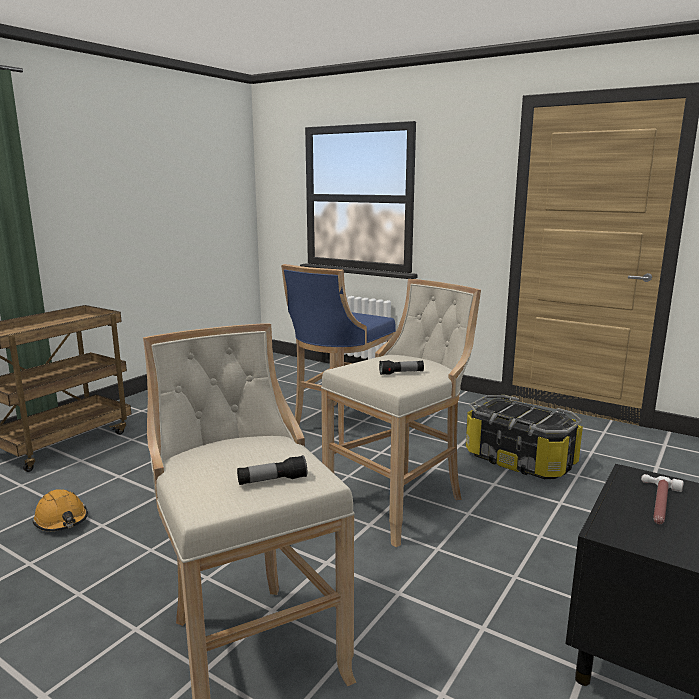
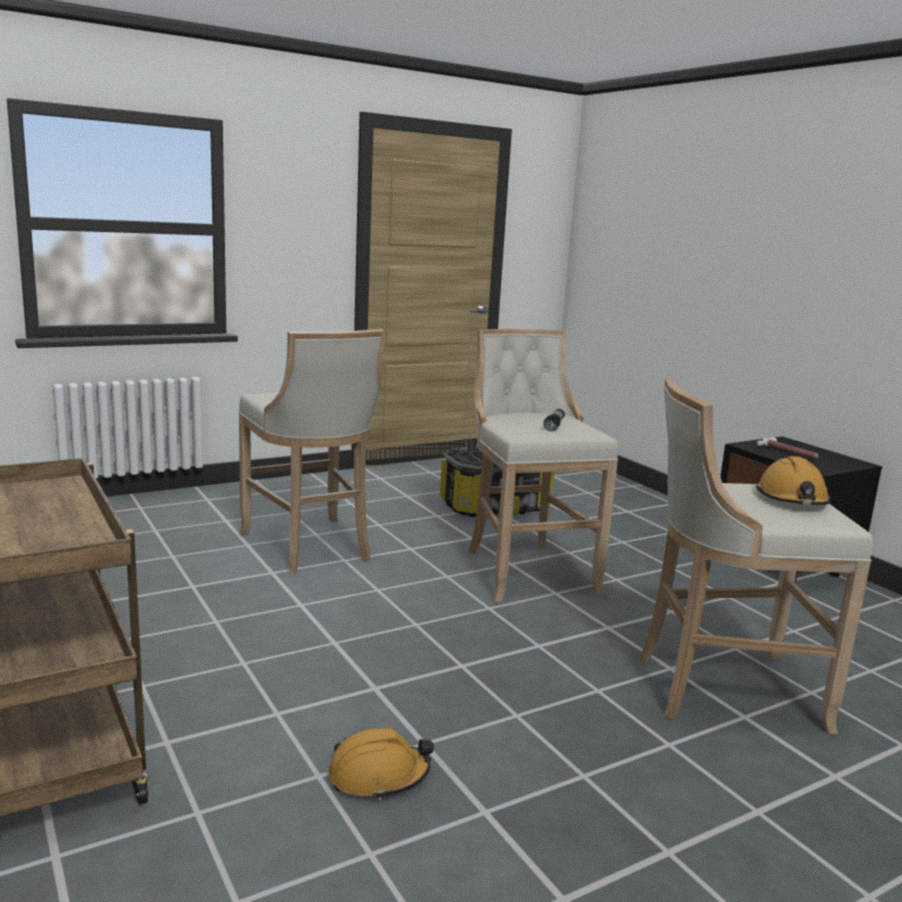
camera: 65 degrees left, 0 degrees up
(272, 481) = (792, 499): flashlight -> orange hard hat
(338, 425) = (310, 548): blue stool -> beige stool

